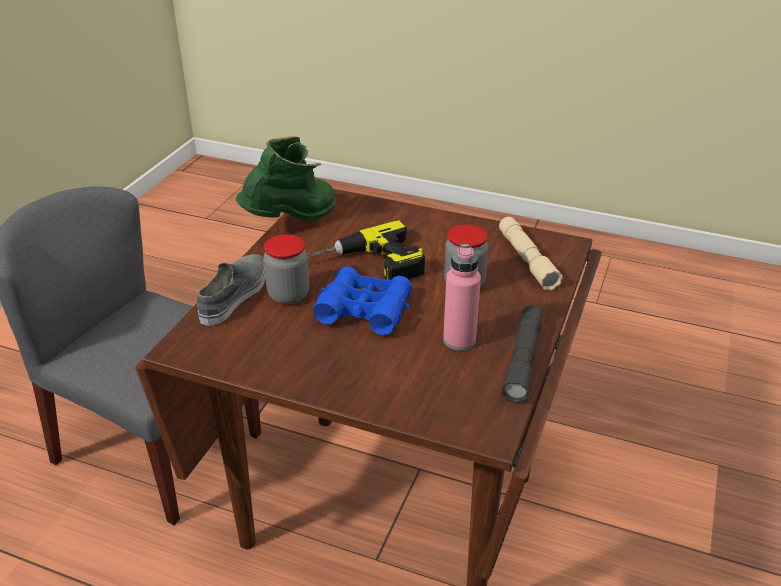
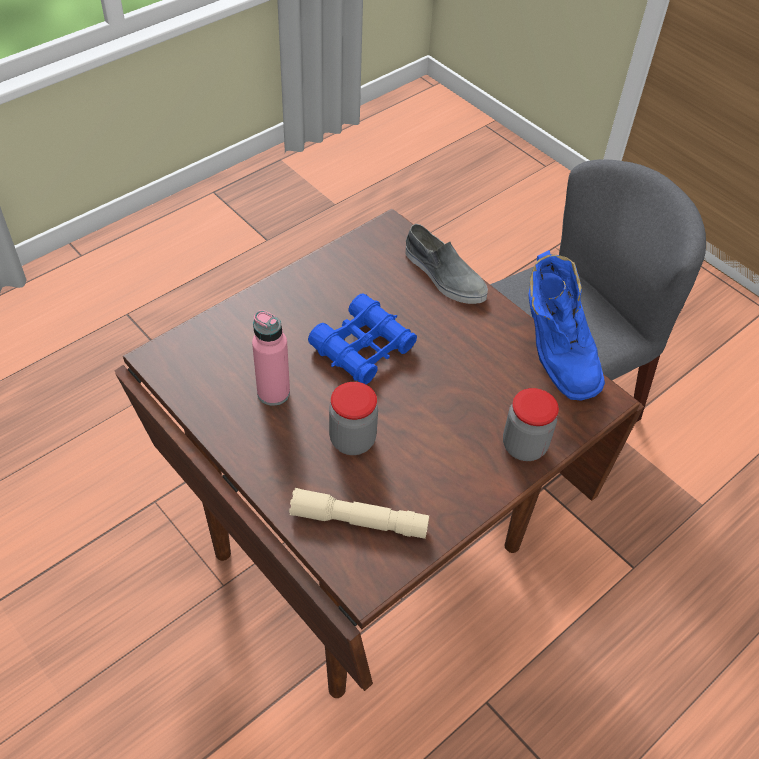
camera: 115 degrees right, 15 degrees up
(288, 295) = (420, 308): jar -> jar (524, 446)
(292, 222) = (554, 354): green boot -> blue boot
(367, 266) = (433, 379): power drill -> none
(523, 360) = (214, 422): grey flashlight -> none

